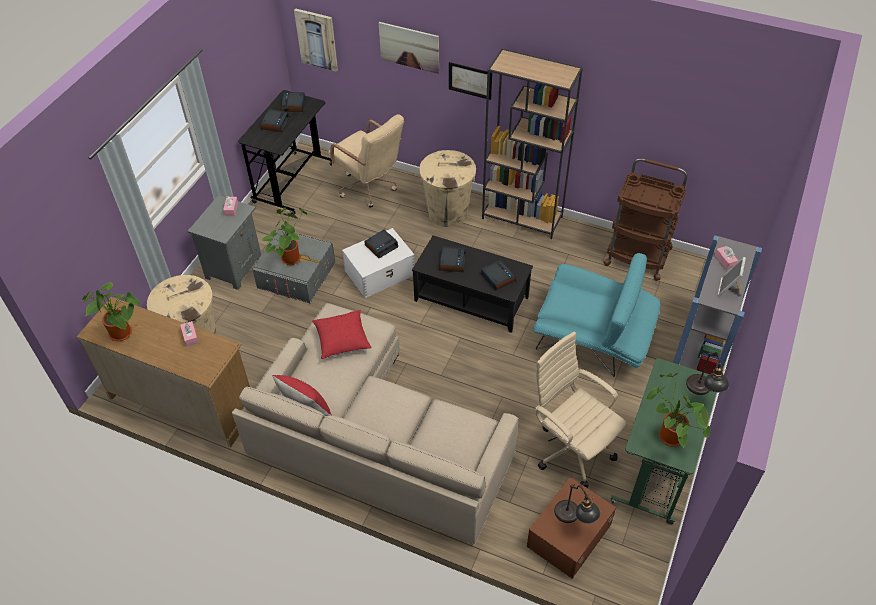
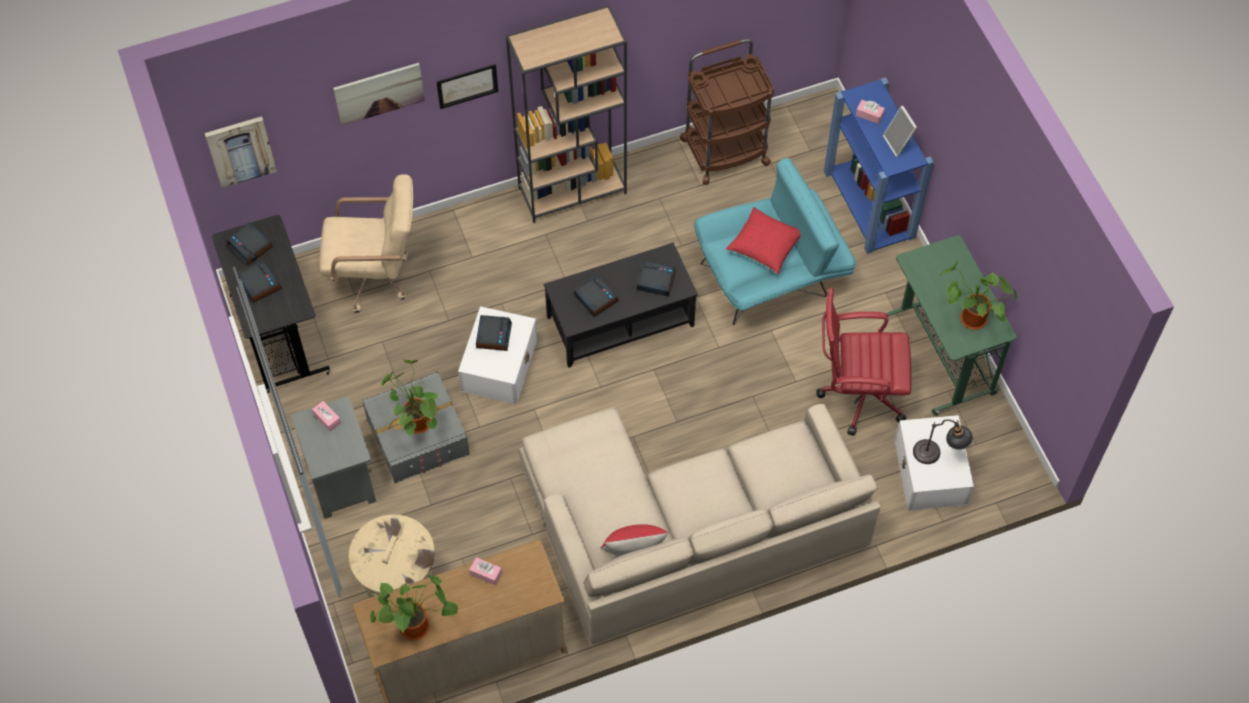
camera: 45 degrees left, 10 degrees up
(342, 340) = (588, 462): red pillow -> red pillow (764, 247)
(447, 212) = (490, 242): beige trash can -> none
(568, 536) = (930, 473): brown storage box -> white storage box
(571, 449) = (858, 396): beige office chair -> red office chair
(702, 346) = (869, 205): grey bookcase -> blue bookcase
(703, 393) = (961, 260): grey table lamp -> none

